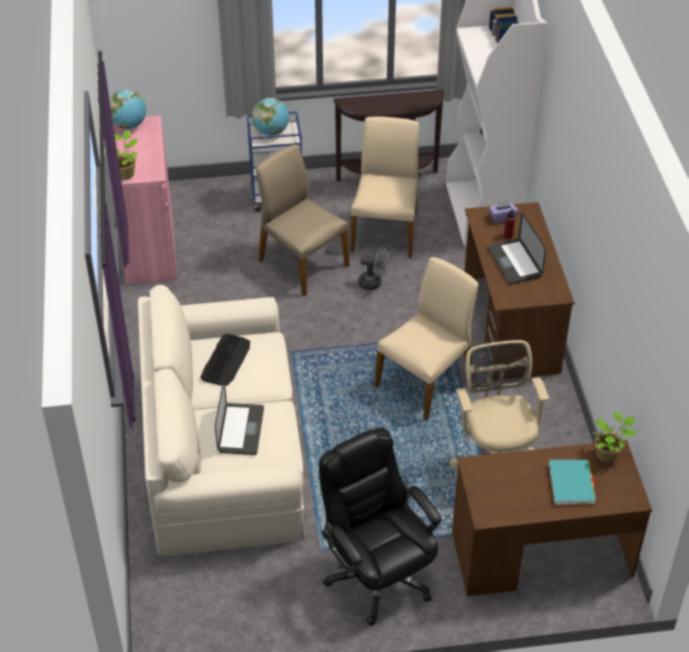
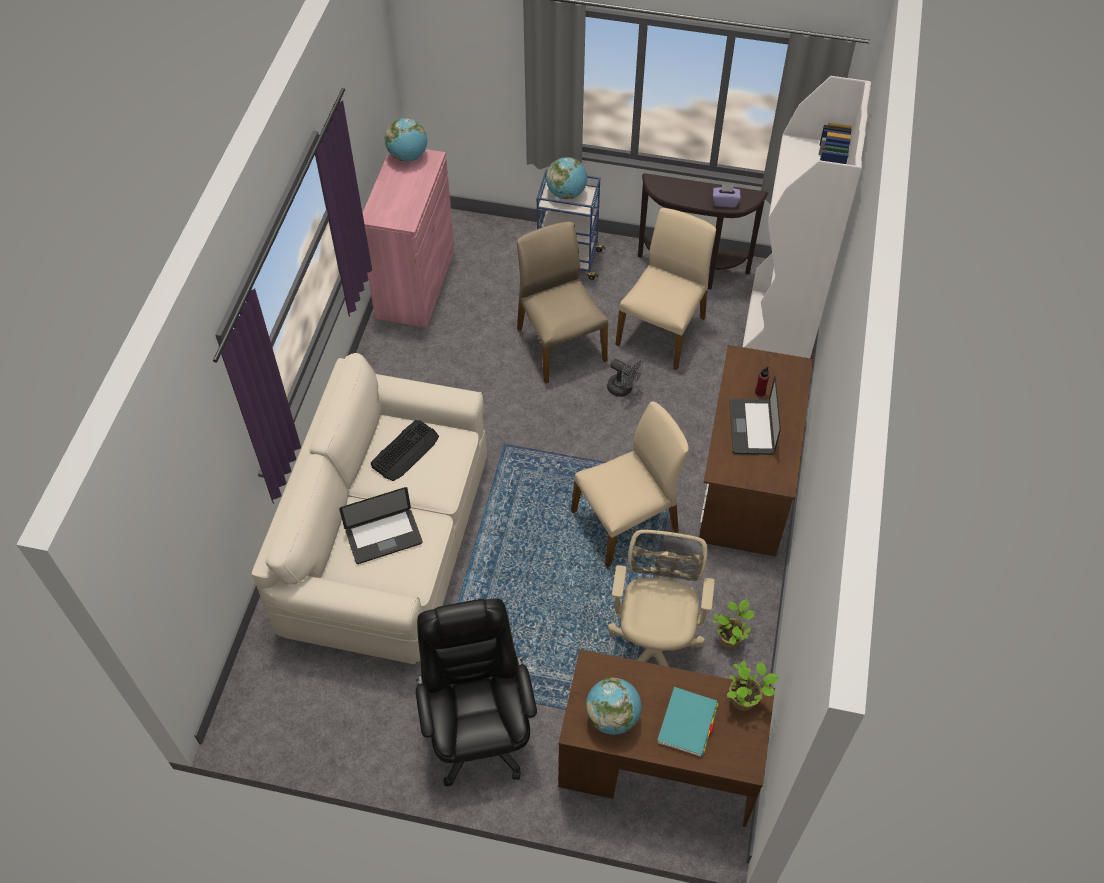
camera: 20 degrees right, 10 degrees up
(126, 173) = (379, 213): potted plant -> potted plant (730, 638)
(241, 430) = (384, 537): laptop -> laptop turned 45 degrees clockwise
(502, 217) = (763, 368): purple tissue box -> purple tissue box (725, 202)
(509, 497) = (612, 716): none -> globe

